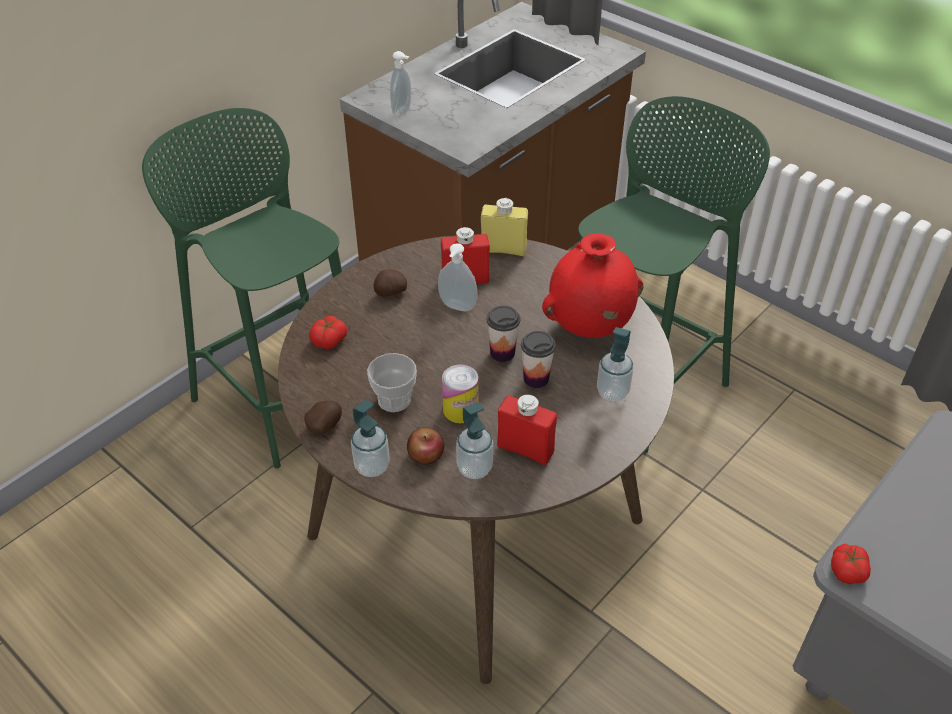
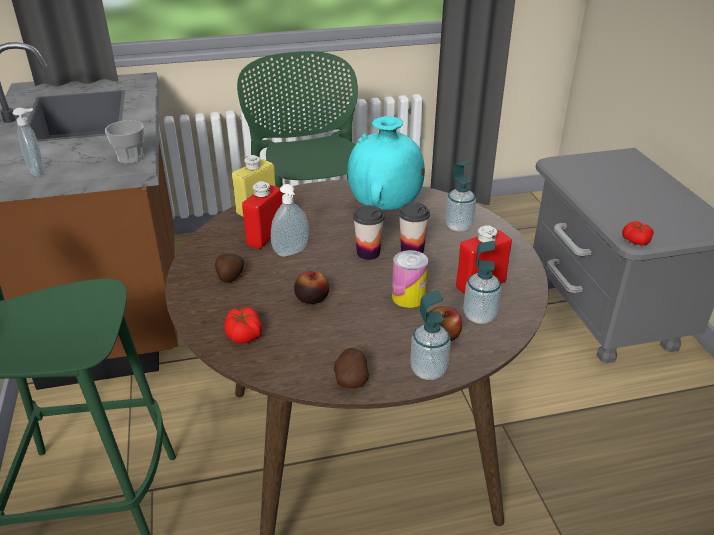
camera: 55 degrees left, 10 degrees down
(394, 400) = (361, 326): cup -> cup (130, 158)
(405, 352) = (312, 298): none -> apple
(589, 328) = (385, 209): red vase -> turquoise vase

